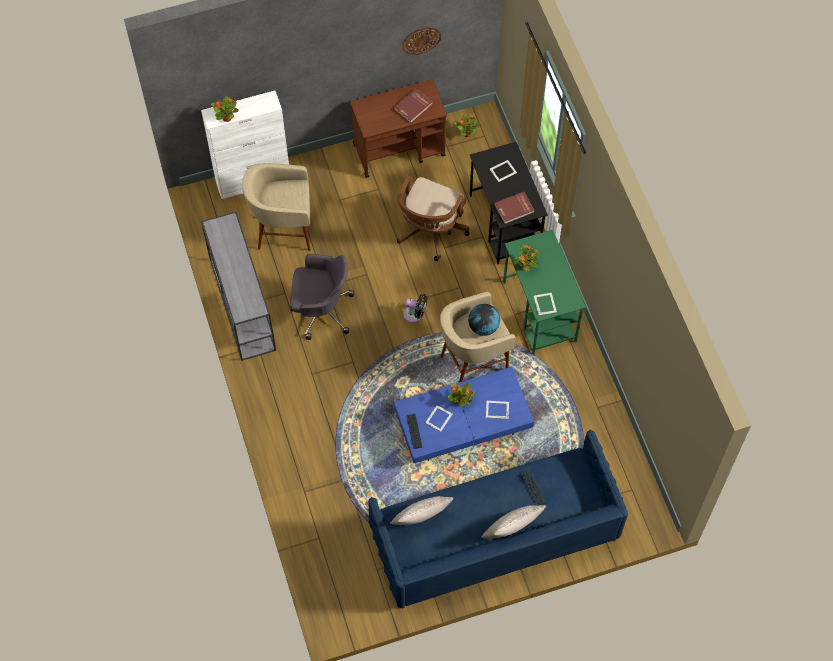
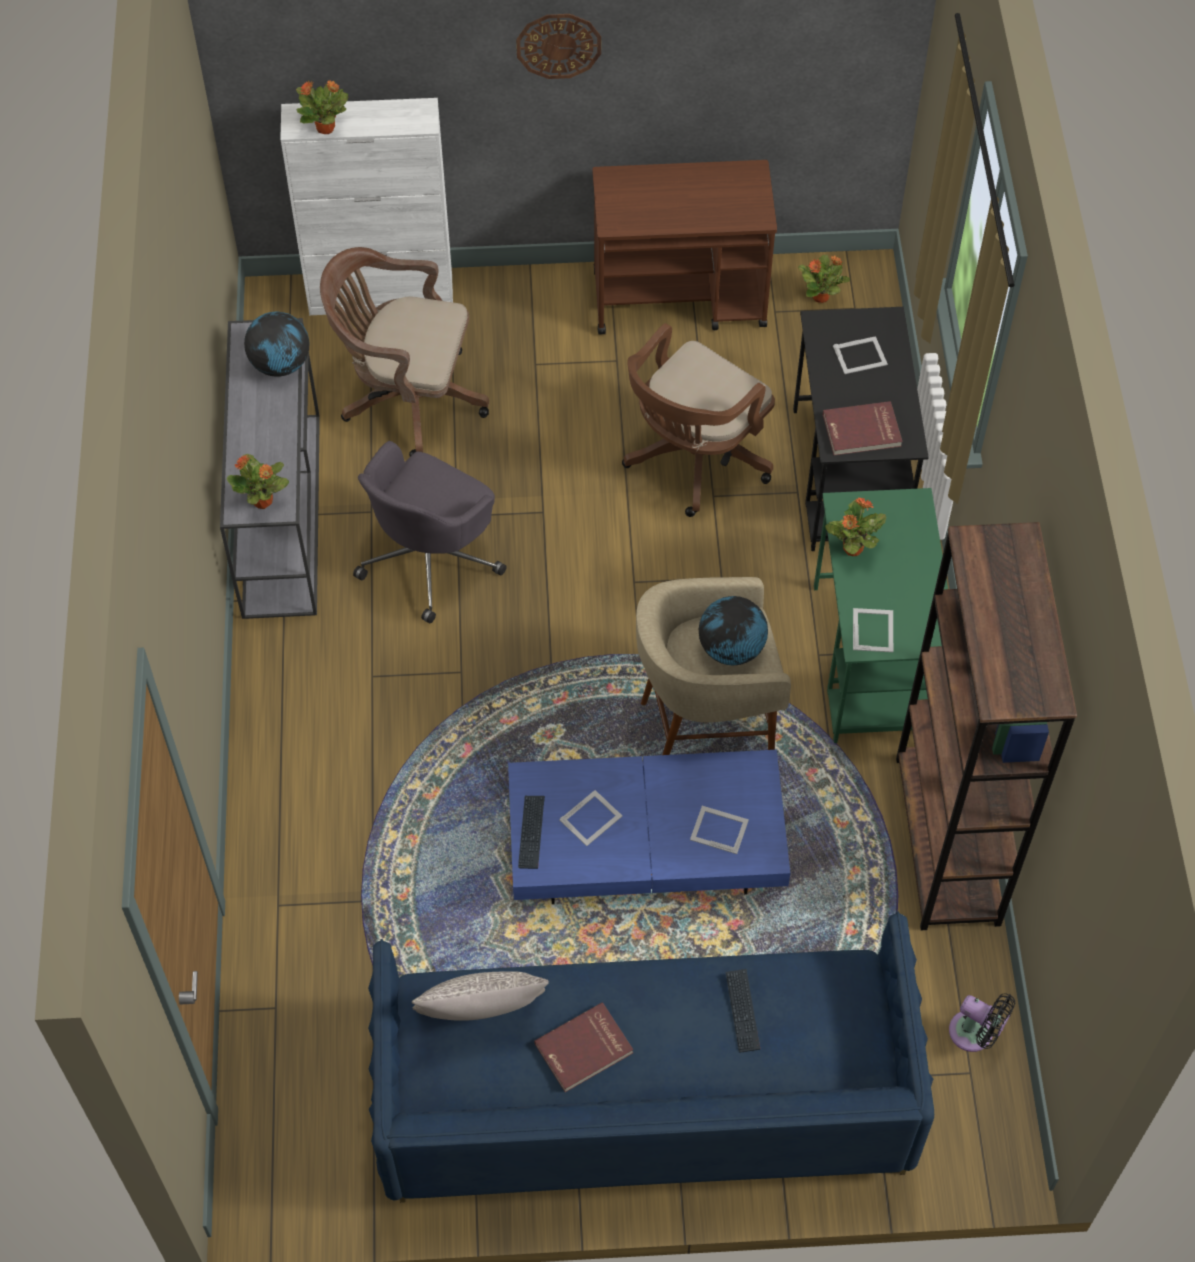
camera: 15 degrees right, 5 degrees down
(234, 237) = (281, 364): none -> globe
(283, 231) = (407, 398): beige stool -> brown office chair
(321, 310) = (431, 559): grey office chair -> grey office chair turned 105 degrees clockwise
(413, 107) = (714, 201): red book -> red book (584, 1050)
(415, 315) = (615, 610): black fan -> black fan (975, 1034)
(421, 40) = (753, 61): wall clock -> wall clock (558, 45)
(461, 402) = (648, 796): potted plant -> potted plant (263, 501)
(511, 530) = (669, 1090): grey pillow -> none
(595, 388) = (947, 841): none -> brown bookcase

